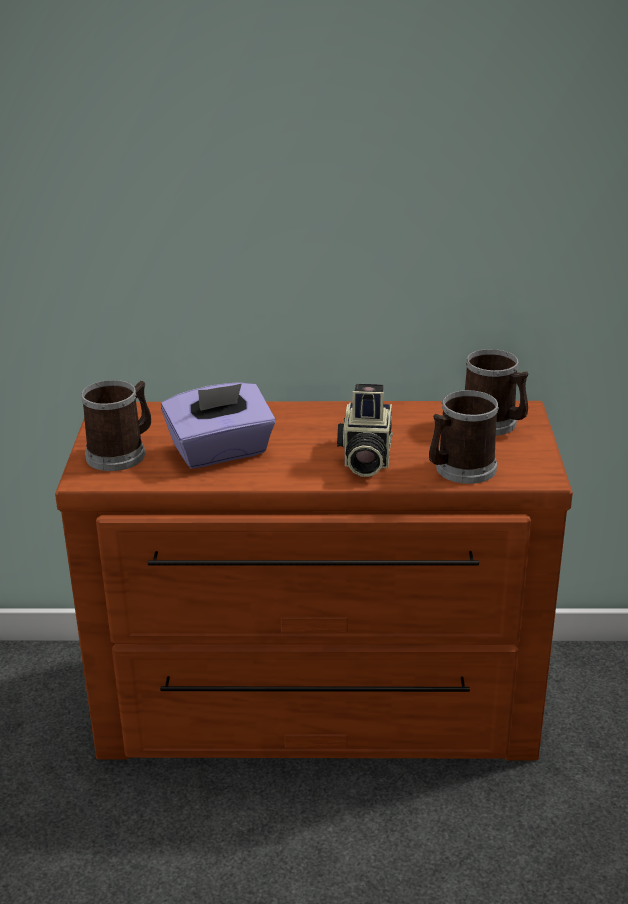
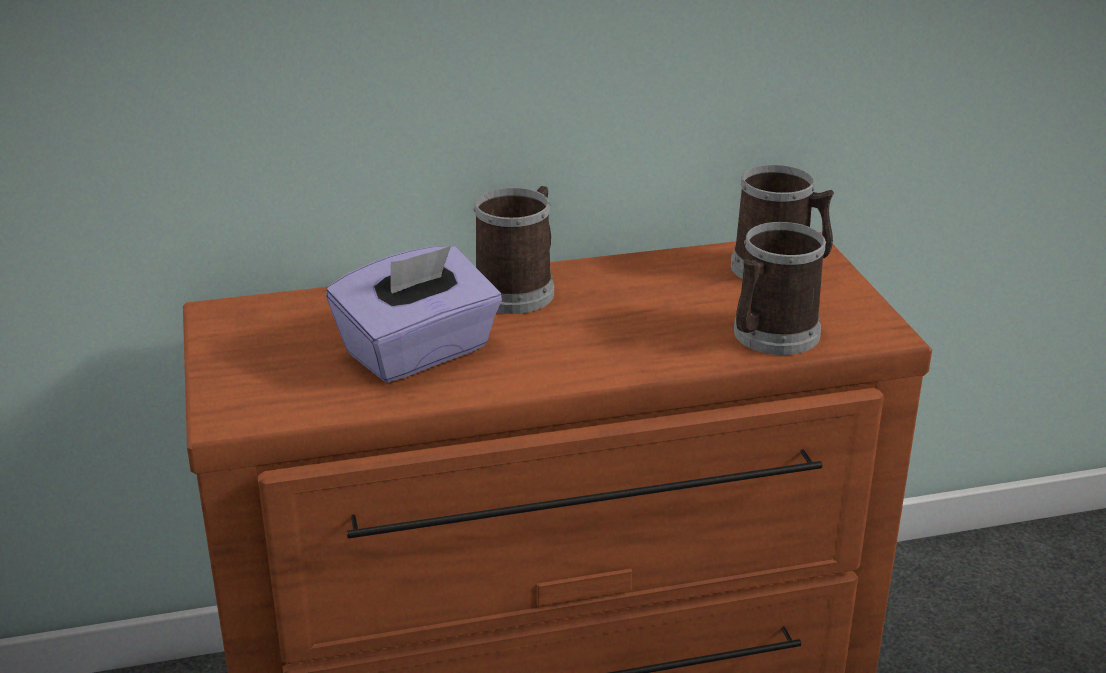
camera: 15 degrees left, 0 degrees up
(121, 453) = (268, 373): mug -> mug (519, 290)
(364, 458) = (631, 337): camera -> none

